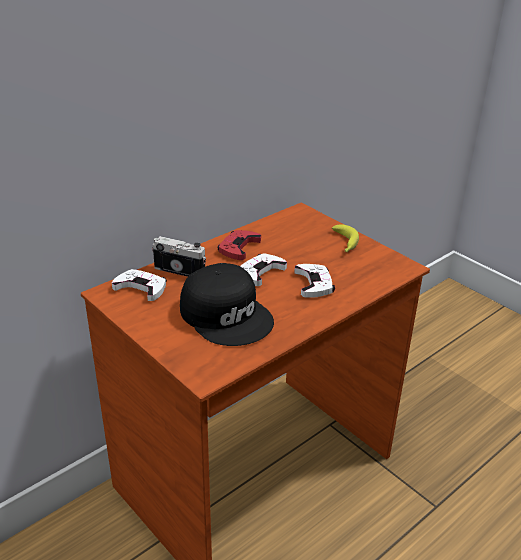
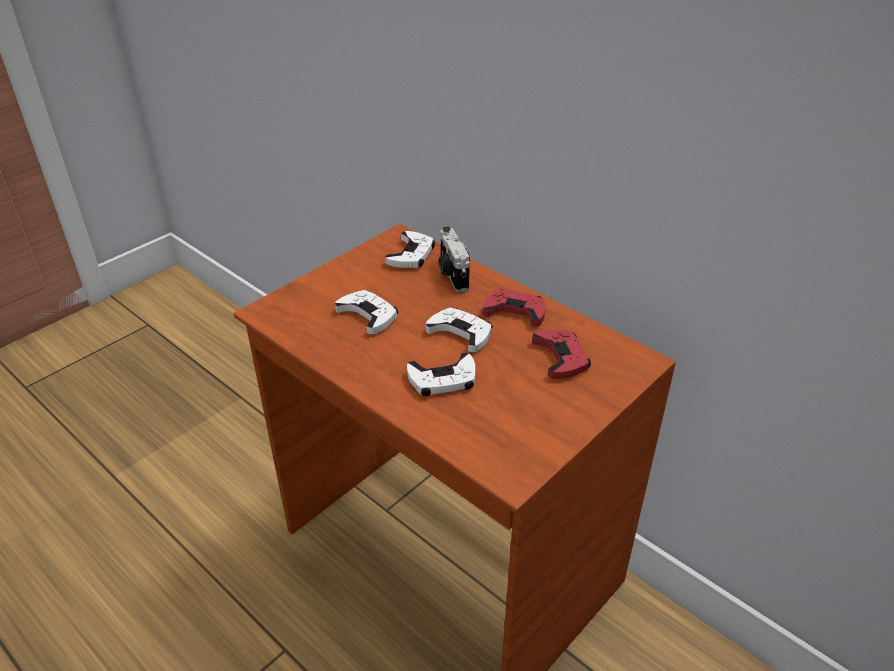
camera: 85 degrees right, 5 degrees up
(180, 270) = (452, 274): camera -> camera turned 150 degrees clockwise
(227, 314) = (368, 315): black cap -> white game controller
(294, 237) = (561, 357): none -> red game controller
(344, 244) = (559, 408): banana -> none

